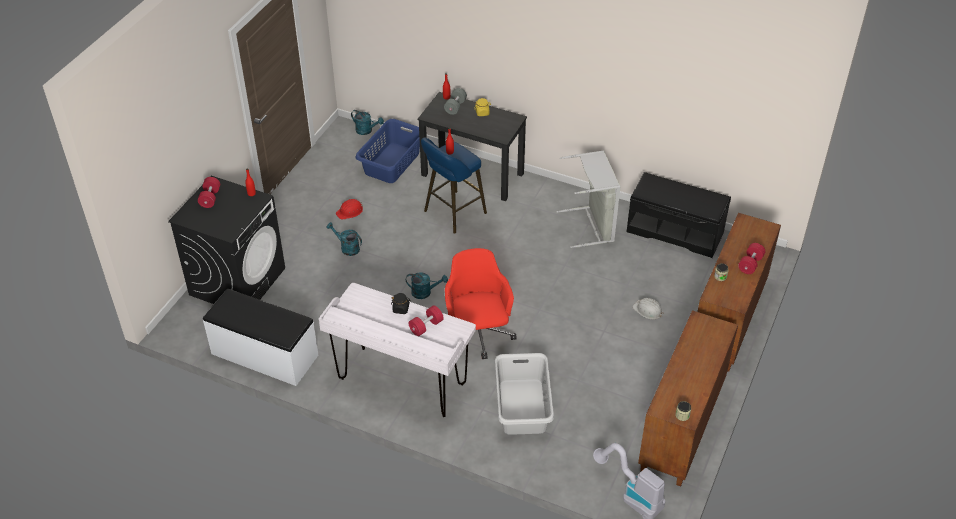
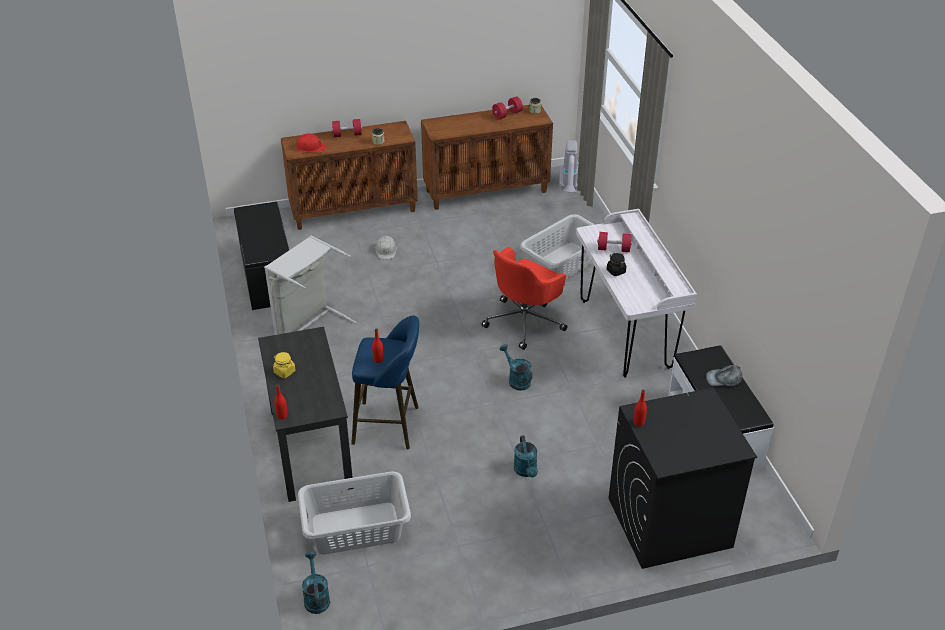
camera: 130 degrees left, 5 degrees down
(210, 198) = (686, 449): red dumbbell -> red dumbbell (507, 114)
(261, 323) = (724, 379): none -> grey cap
(350, 211) = (473, 507): red hard hat -> red hard hat (310, 147)
(392, 163) = (355, 528): blue laundry basket -> grey laundry basket
(455, 107) = (294, 398): grey dumbbell -> none

